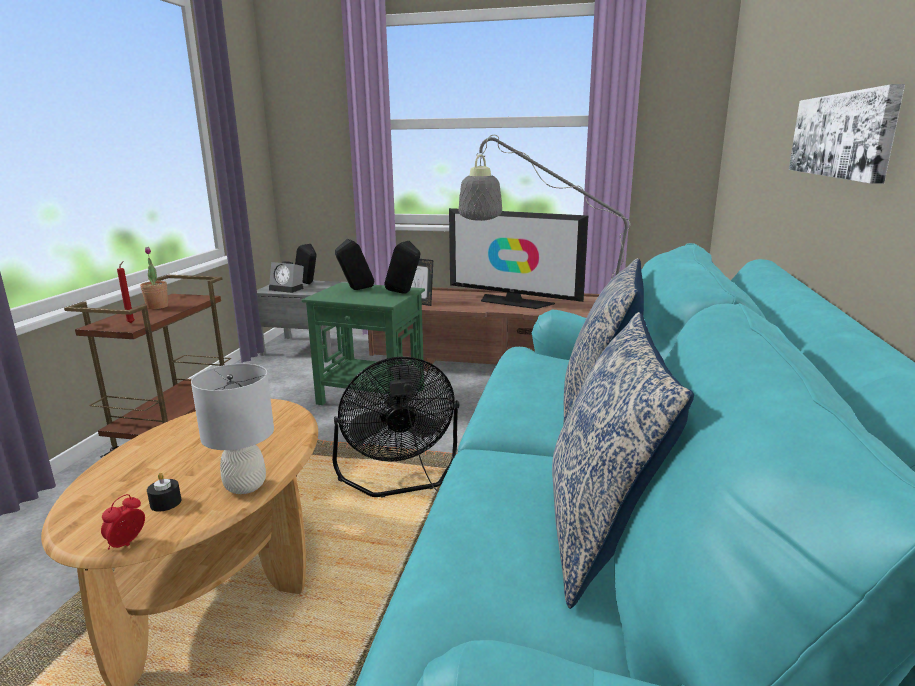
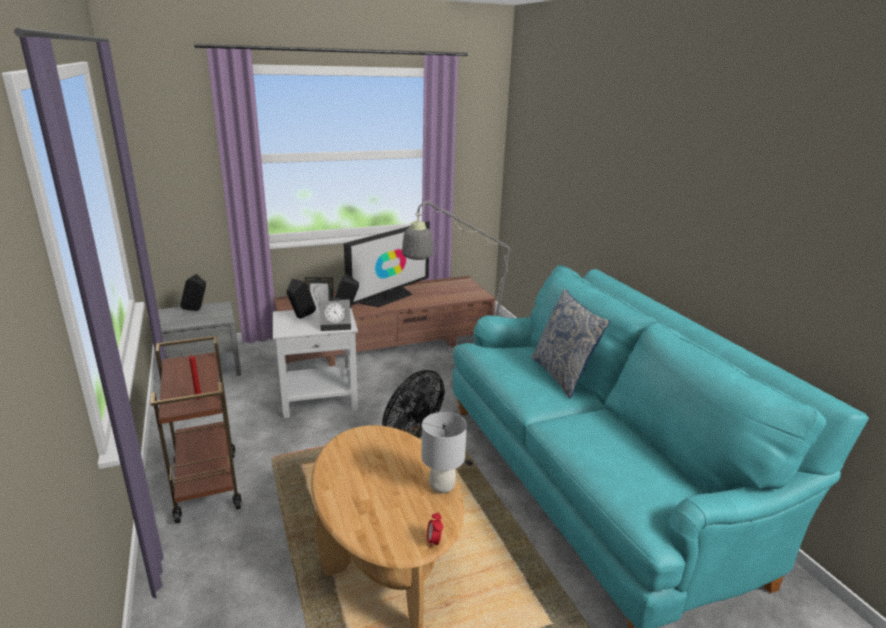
camera: 35 degrees left, 5 degrees up
(157, 307) = (183, 377): potted plant -> none
(165, 503) = (414, 514): black candle -> none
(288, 289) = (186, 320): alarm clock -> alarm clock (336, 325)
(372, 396) = (320, 398): green side table -> white side table
(513, 302) = (389, 298): television -> television turned 45 degrees counterclockwise
(601, 532) = (642, 444): pillow -> none
(841, 135) = (647, 214): picture -> none

